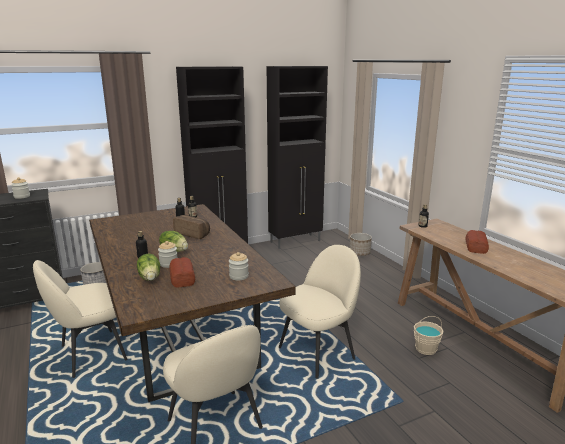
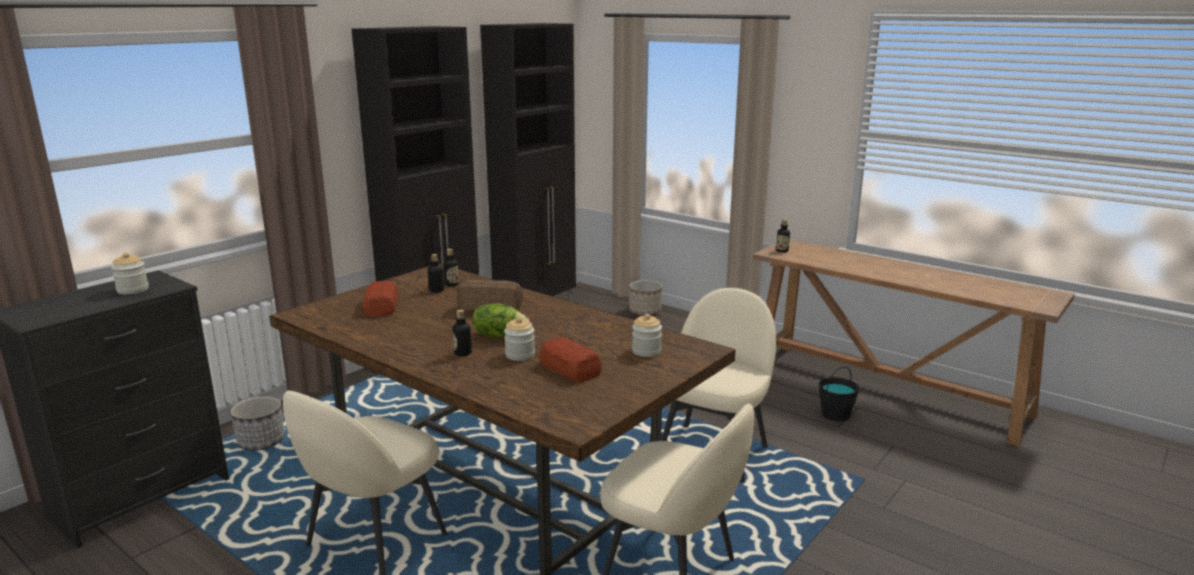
camera: 25 degrees left, 0 degrees up
(150, 277) = (521, 378): lettuce -> none
(425, 348) = (835, 414): beige bucket -> black bucket
(475, 247) = (871, 266): bread -> bread (381, 307)

